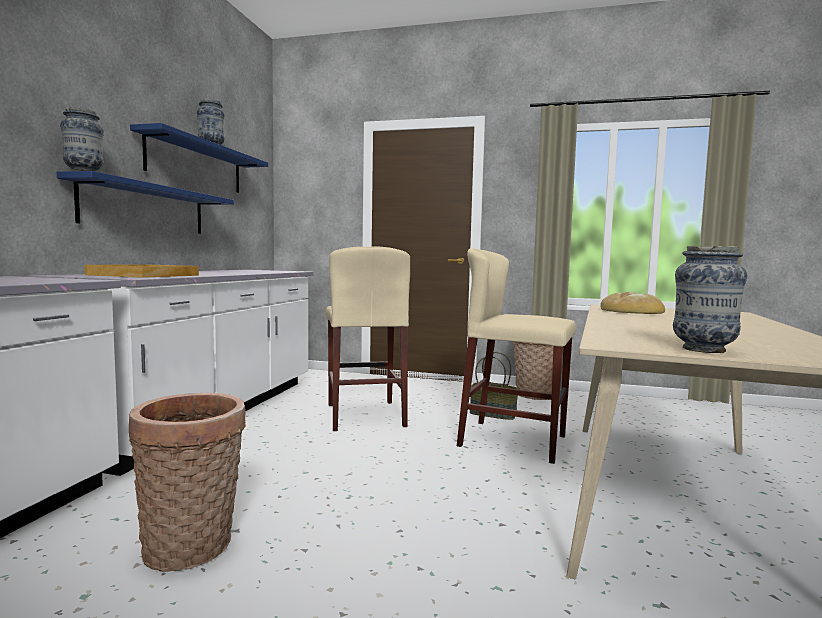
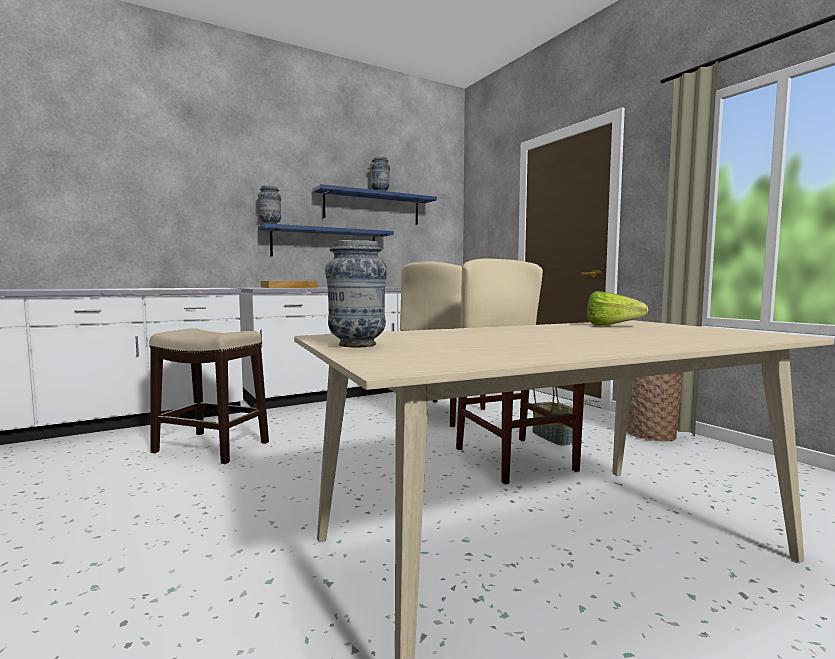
camera: 45 degrees right, 0 degrees up
(193, 547) = (212, 447): basket -> stool
(632, 311) = (616, 326): bread -> lettuce

